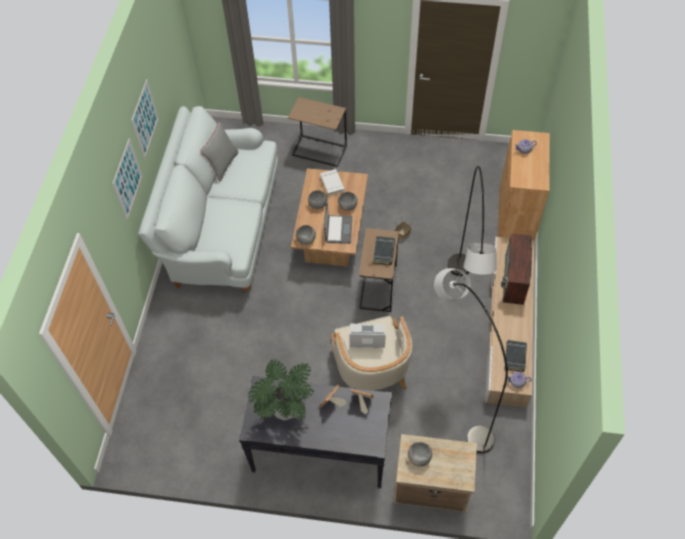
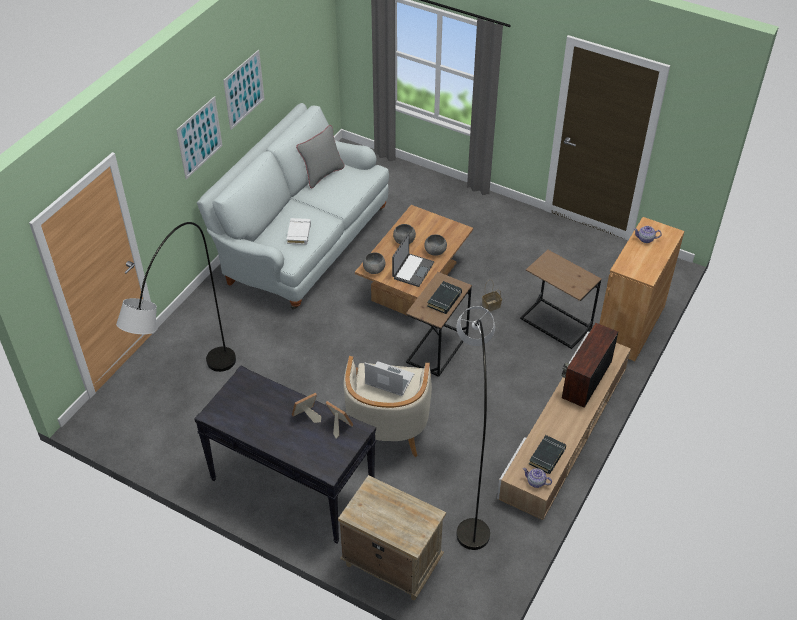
camera: 20 degrees right, 10 degrees down
(286, 408) = (257, 405): potted plant -> none
(319, 151) = (442, 201): brown side table -> brown side table (556, 323)
(332, 184) = (429, 226): white book -> white book (299, 233)
(419, 457) = (375, 503): grey bowl -> none
(461, 305) = (521, 395): grey floor lamp -> grey floor lamp (192, 400)

